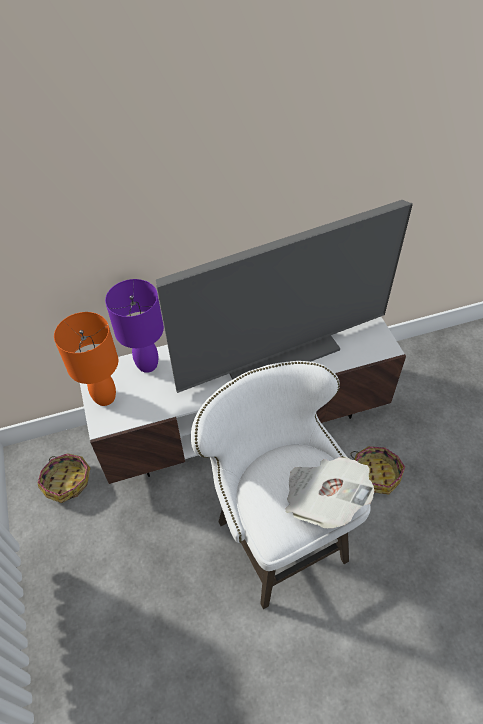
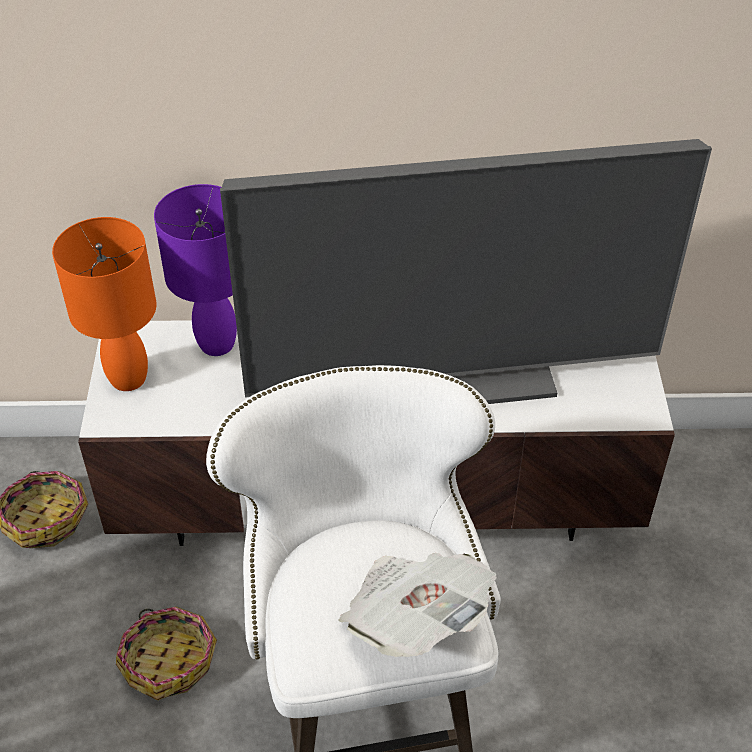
camera: 15 degrees right, 5 degrees down
(375, 473) = (583, 647): basket -> basket (169, 660)

